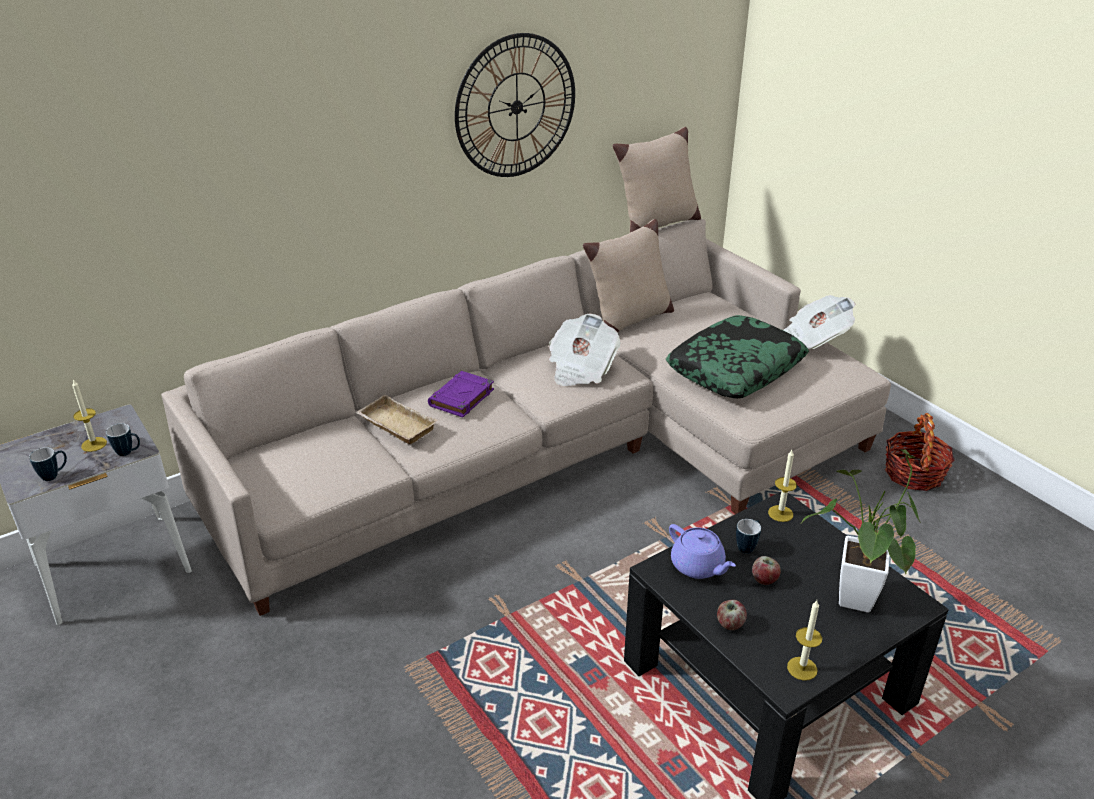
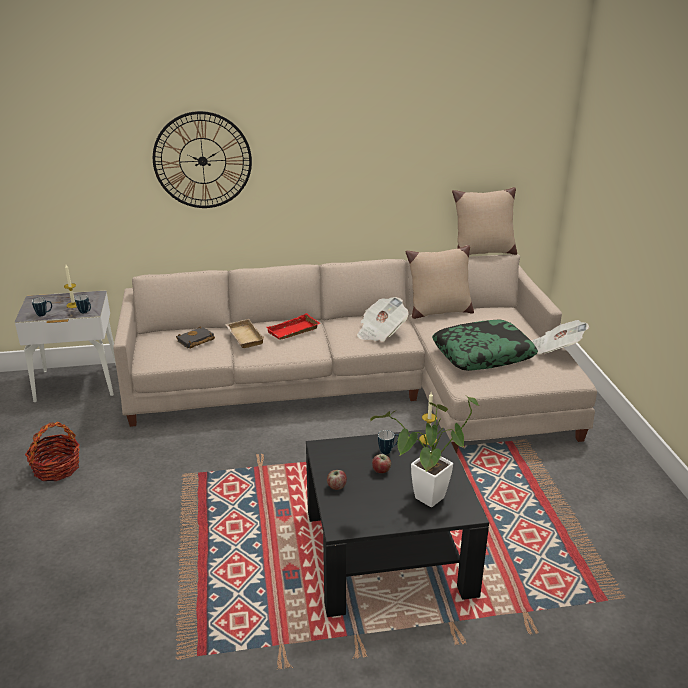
camera: 25 degrees right, 5 degrees down
(327, 451) = (195, 341): none -> black book
(461, 398) = (293, 331): purple book -> red tray
(516, 107) = (378, 154): wall clock -> wall clock (202, 161)
(698, 566) = (347, 452): purple teapot -> none
(802, 668) = (358, 522): candle -> none
(914, 474) = (604, 465): basket -> basket (56, 468)

